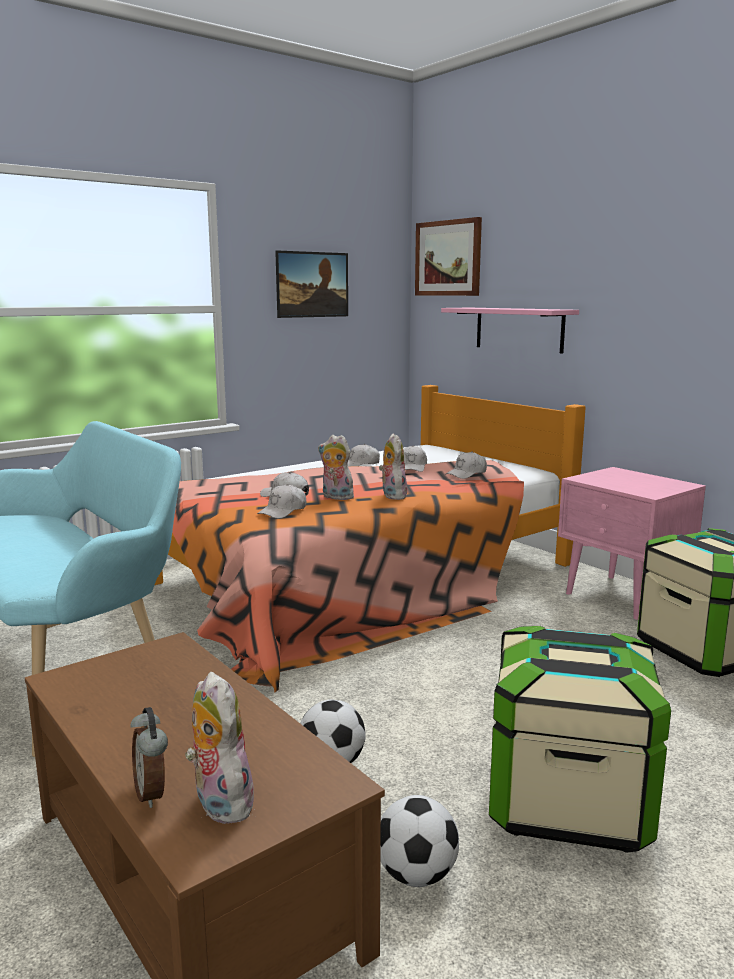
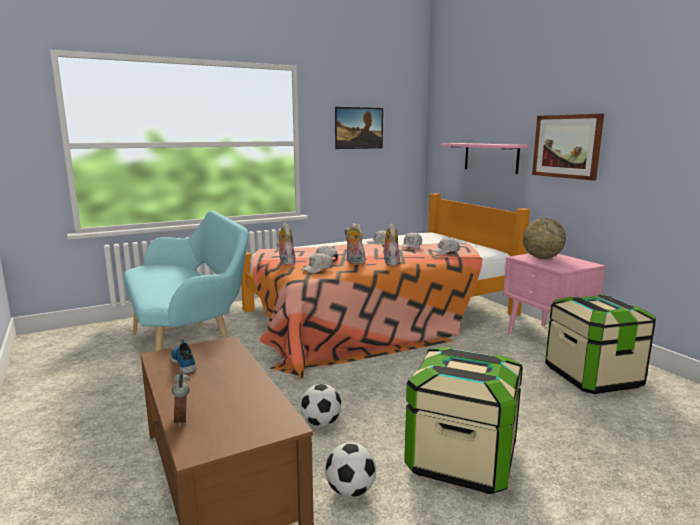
camera: 10 degrees right, 0 degrees up
(112, 687) = (184, 362): none -> shoe
(219, 803) = (217, 428): plush toy -> plush toy (285, 262)
(448, 258) = (449, 110): picture -> picture (566, 146)
(613, 477) = (542, 257): none -> globe

